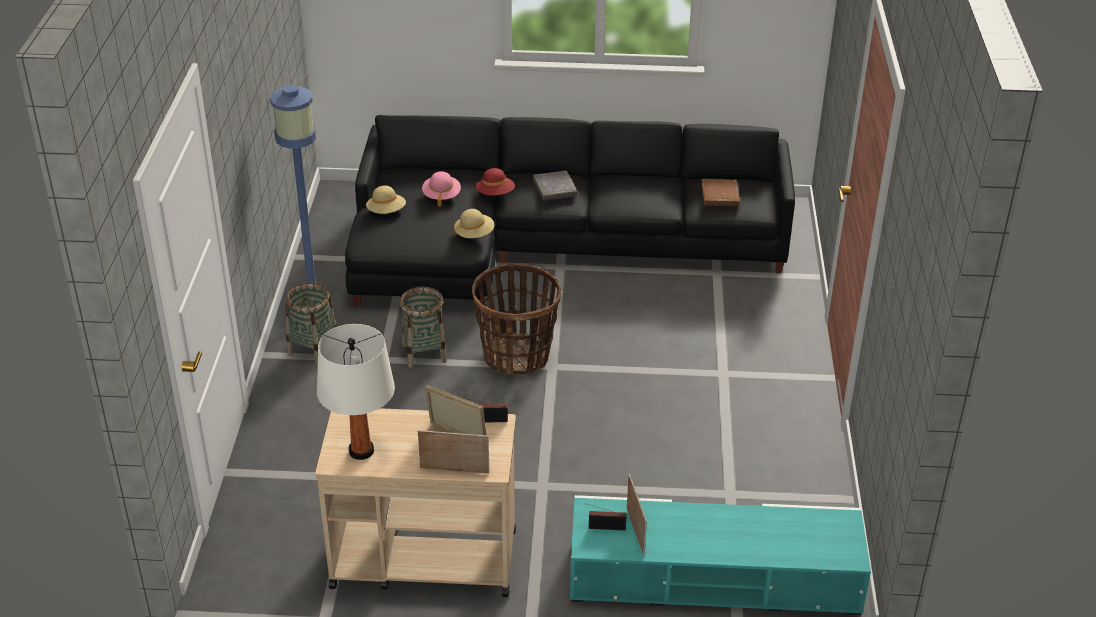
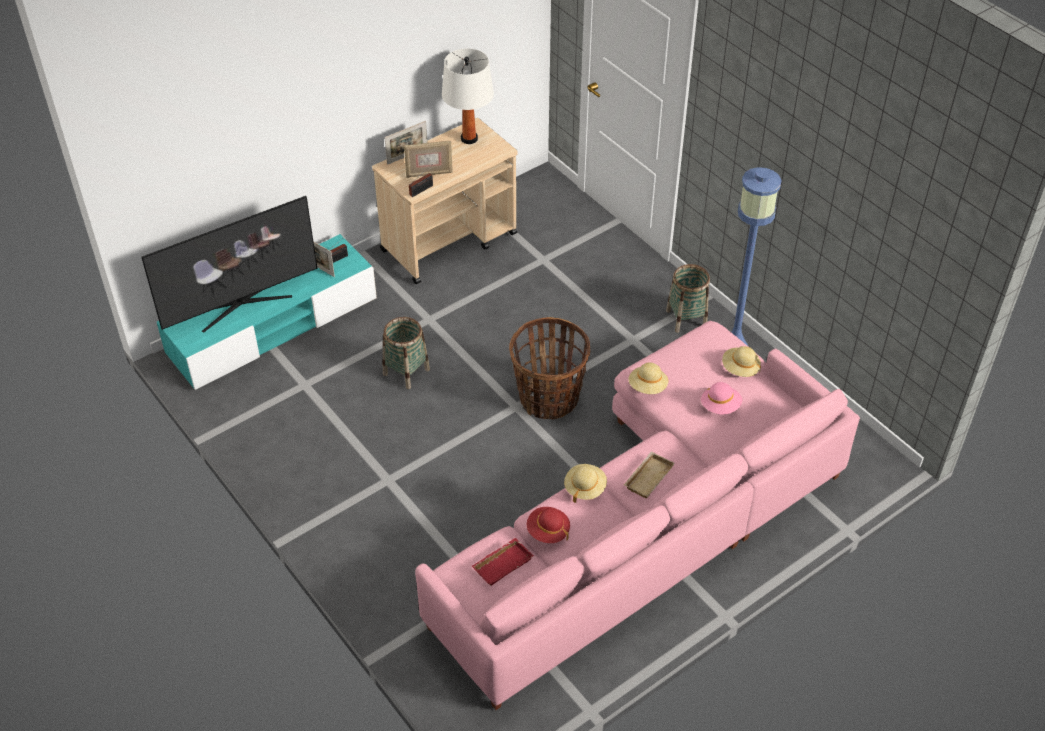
camera: 140 degrees right, 10 degrees up
(424, 353) = (613, 361): basket -> basket (406, 372)
(495, 194) = (686, 439): red hat -> red hat (548, 531)
(548, 246) = (649, 521): black sofa -> pink sofa
(554, 188) = (648, 477): grey book -> beige tray
(609, 203) = (585, 488): none -> beige hat
(719, 196) = (502, 563): brown book -> red tray
(757, 535) = (241, 305): none -> television

